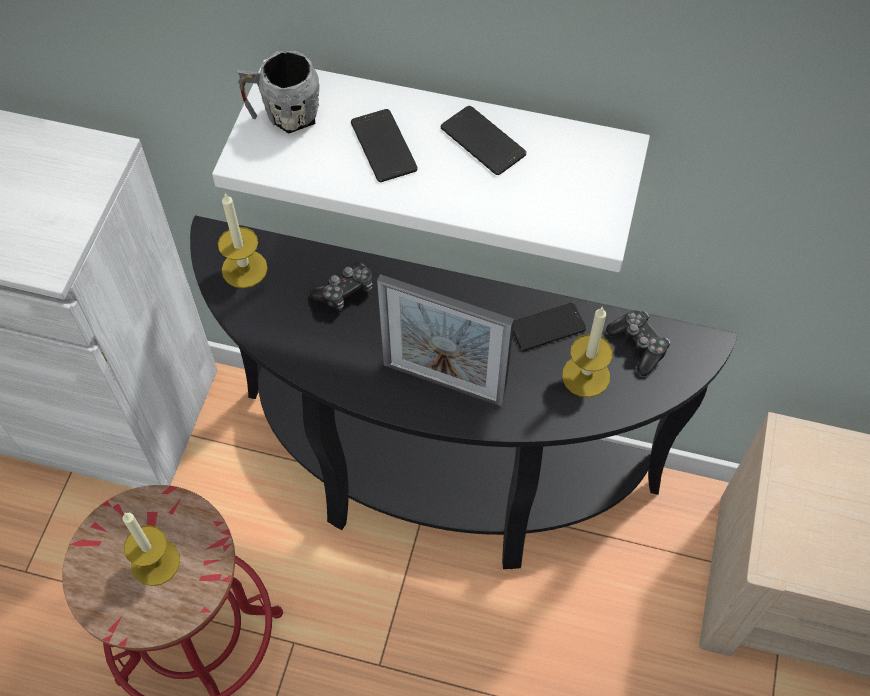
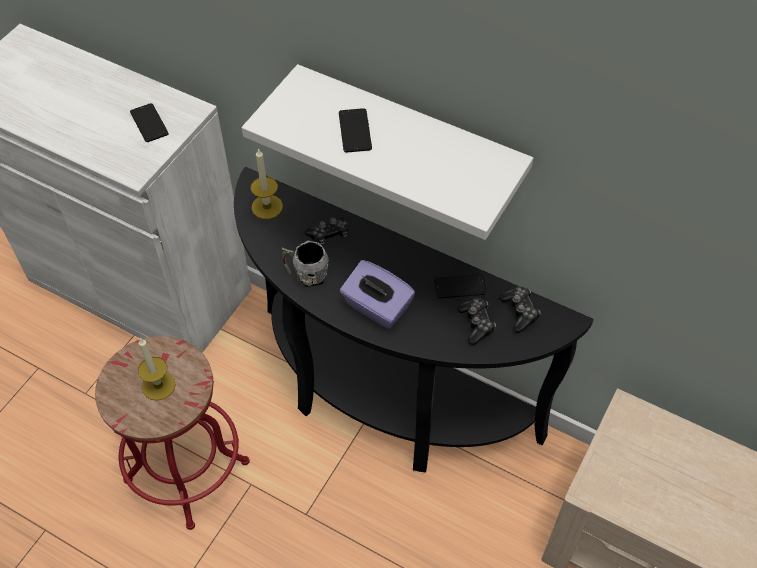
camera: 15 degrees right, 5 degrees down
(284, 115) = (298, 100): grey mug -> grey mug (306, 275)
(443, 383) = (376, 307): picture frame -> purple tissue box
(483, 141) = (420, 140): phone -> phone (149, 123)
(586, 376) = (476, 324): candle -> game controller

